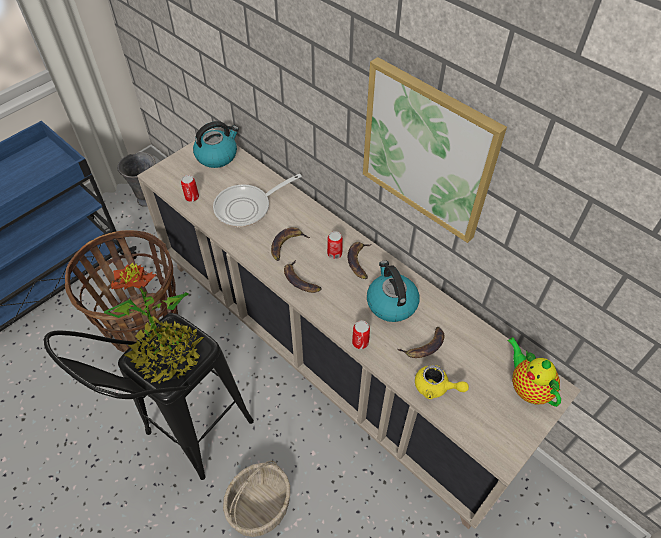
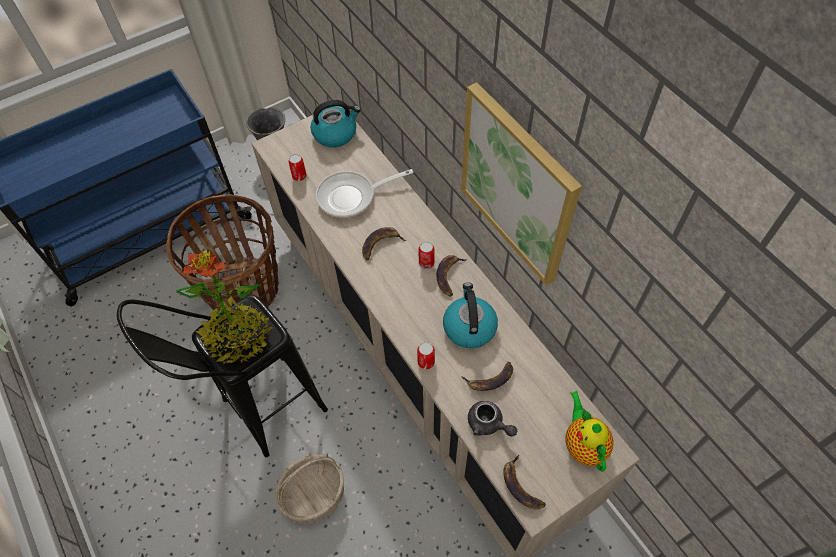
camera: 15 degrees right, 5 degrees up
(300, 280) = (384, 285): banana -> banana (521, 486)
(436, 387) = (488, 424): yellow teapot -> grey teapot

